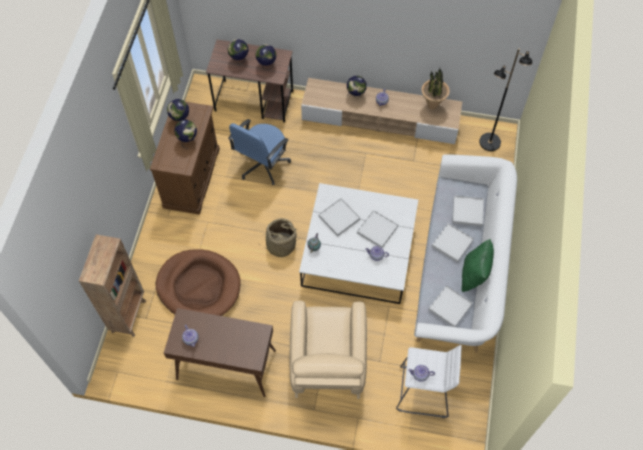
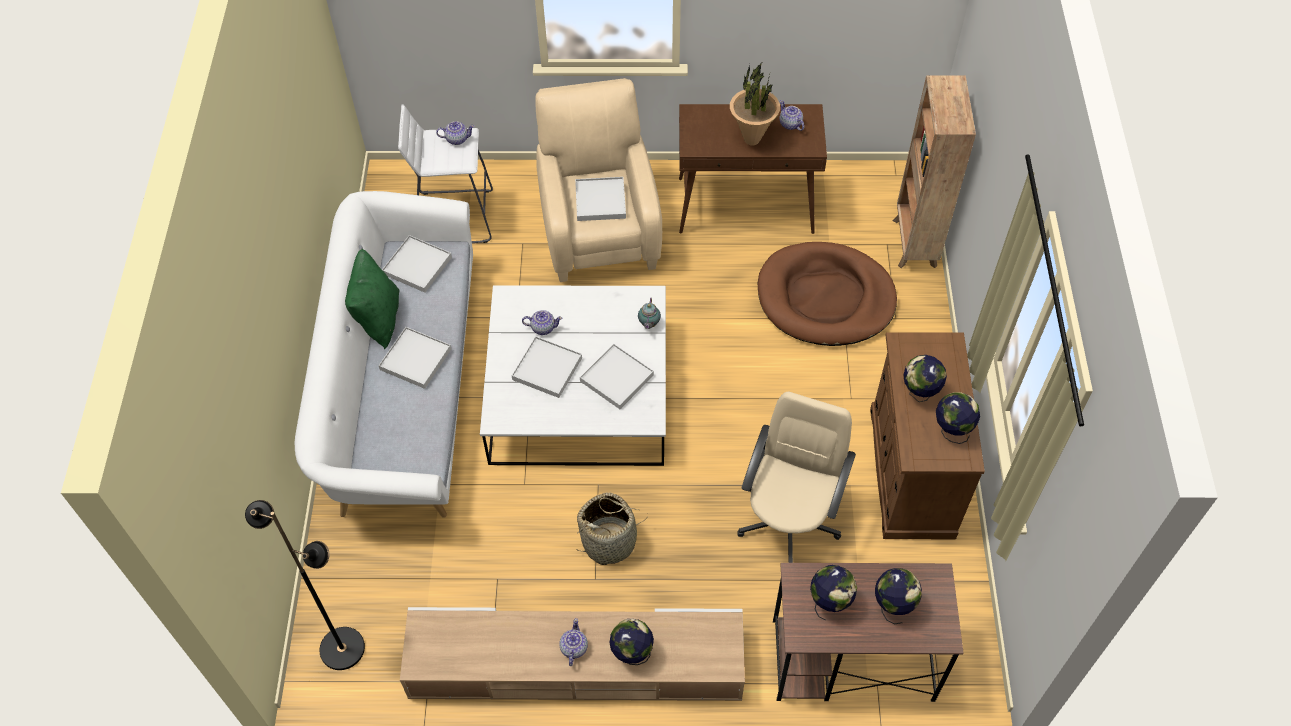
camera: 170 degrees right, 5 degrees down
(262, 164) = (789, 520): blue office chair -> beige office chair
(281, 245) = (713, 381): basket -> basket (609, 541)
(432, 106) = (464, 655): potted plant -> potted plant (751, 139)
(467, 212) = (388, 414): white tray -> white tray (600, 201)

